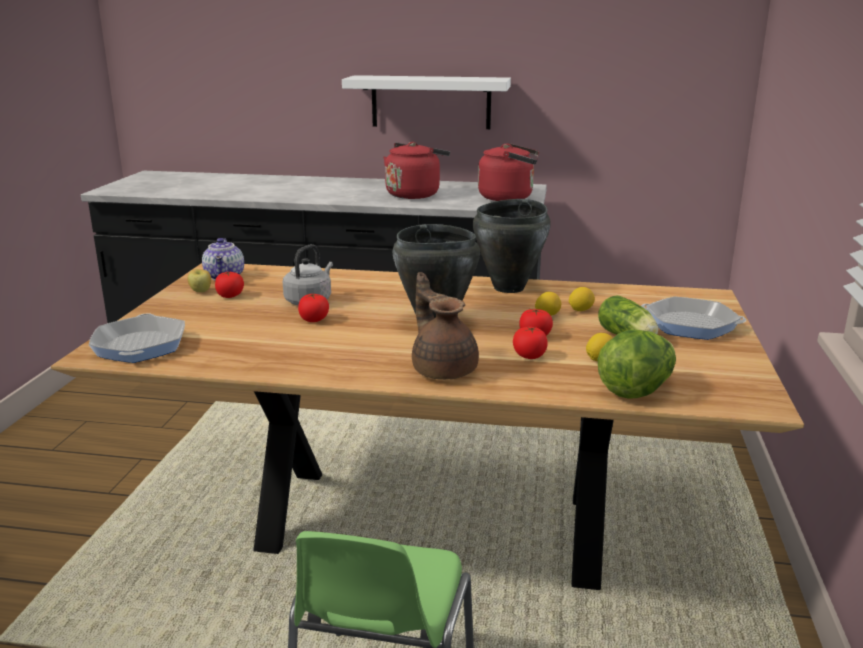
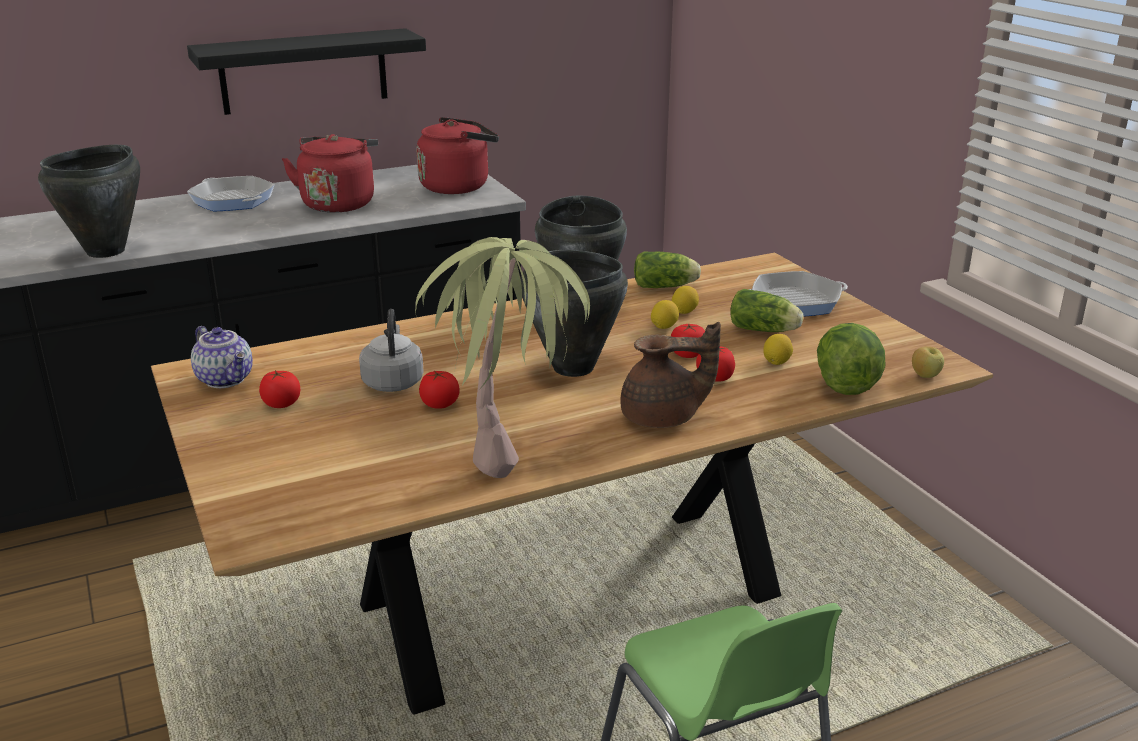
camera: 35 degrees left, 5 degrees up
(140, 346) = (288, 505): frying pan -> frying pan (232, 200)
(201, 291) = (230, 409): apple -> apple (925, 376)
(245, 195) = (107, 251): none -> black cooking pot
(314, 354) = (510, 445): none -> potted plant
(431, 102) = (304, 71): white shelf -> black shelf
(443, 369) = (663, 418): brown teapot -> brown teapot turned 150 degrees clockwise
(595, 292) = (666, 286): none -> lettuce

